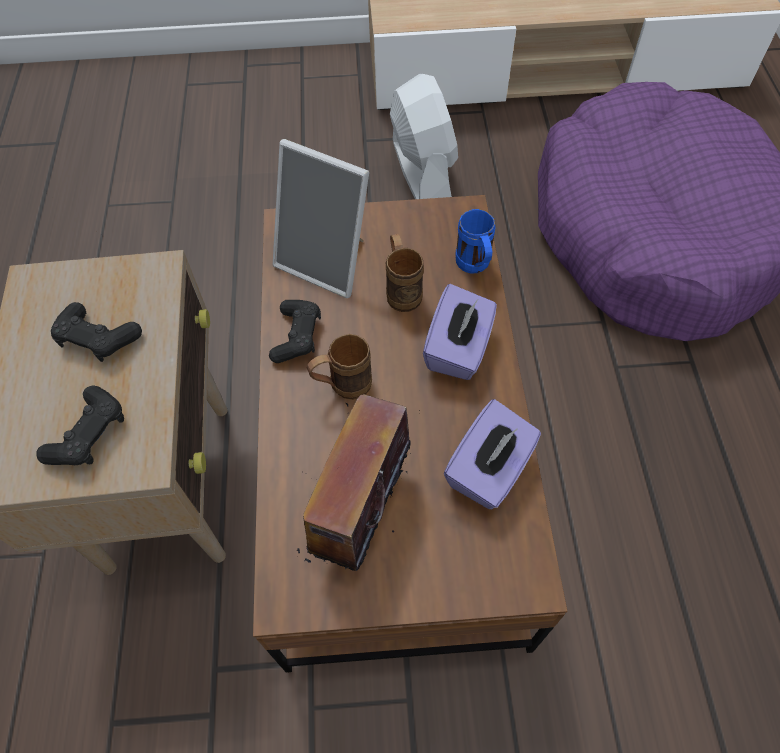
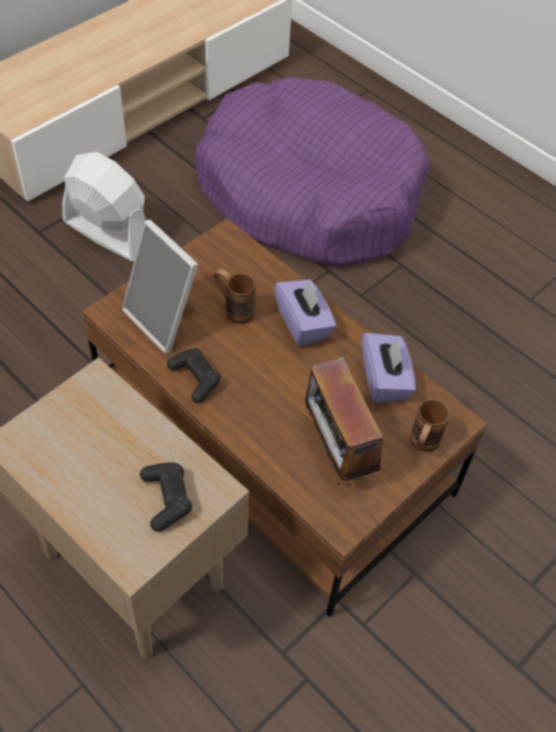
camera: 45 degrees left, 5 degrees down
(98, 338) = (105, 444): black game controller -> none
(327, 261) = (166, 319): picture frame -> picture frame turned 60 degrees clockwise
(342, 387) = (256, 390): brown mug -> brown mug (421, 445)
(475, 267) = (265, 268): blue mug -> none

